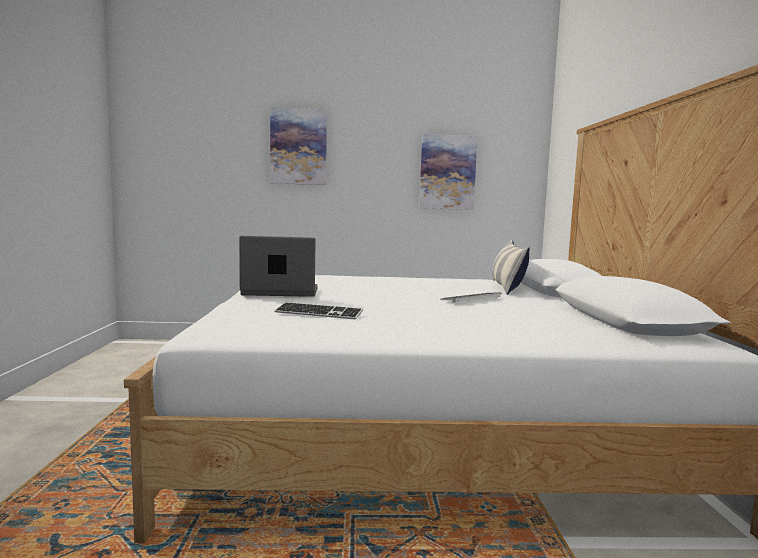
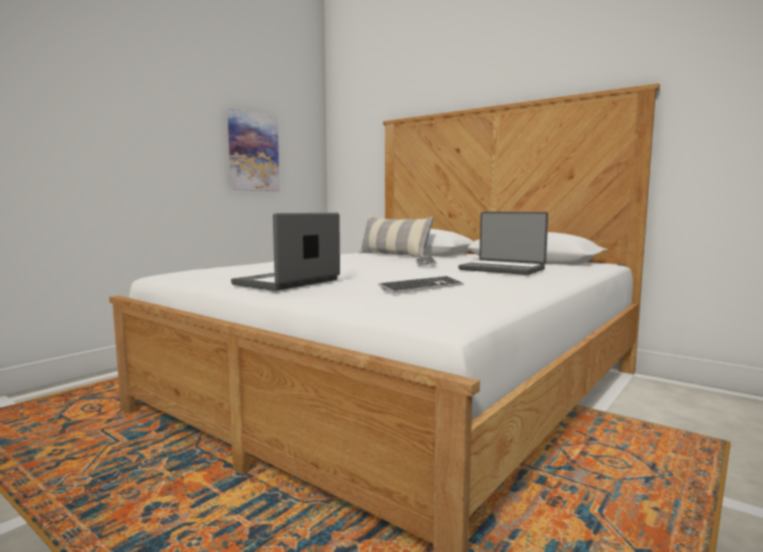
camera: 50 degrees left, 0 degrees up
(298, 146) = (82, 104): picture -> none
(496, 318) = (502, 269): none -> laptop

